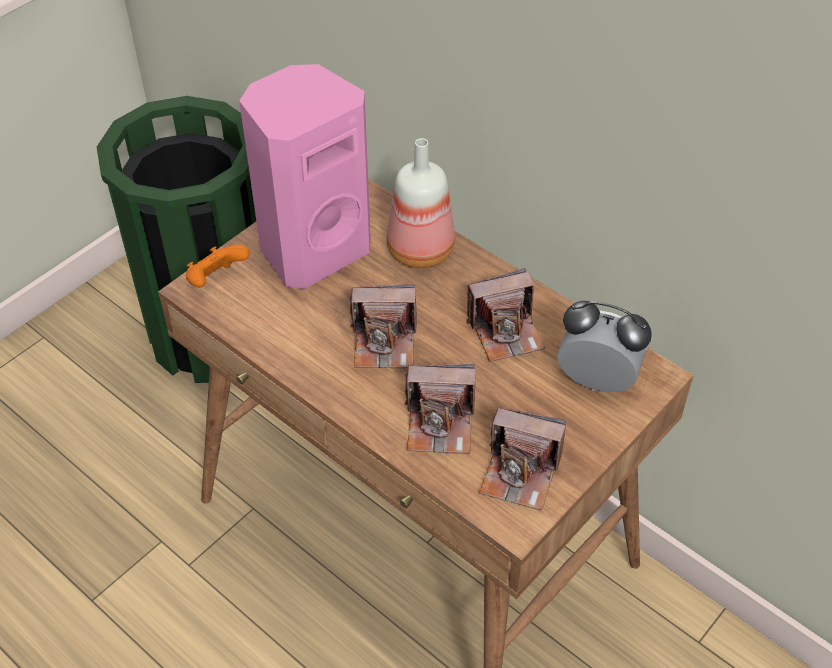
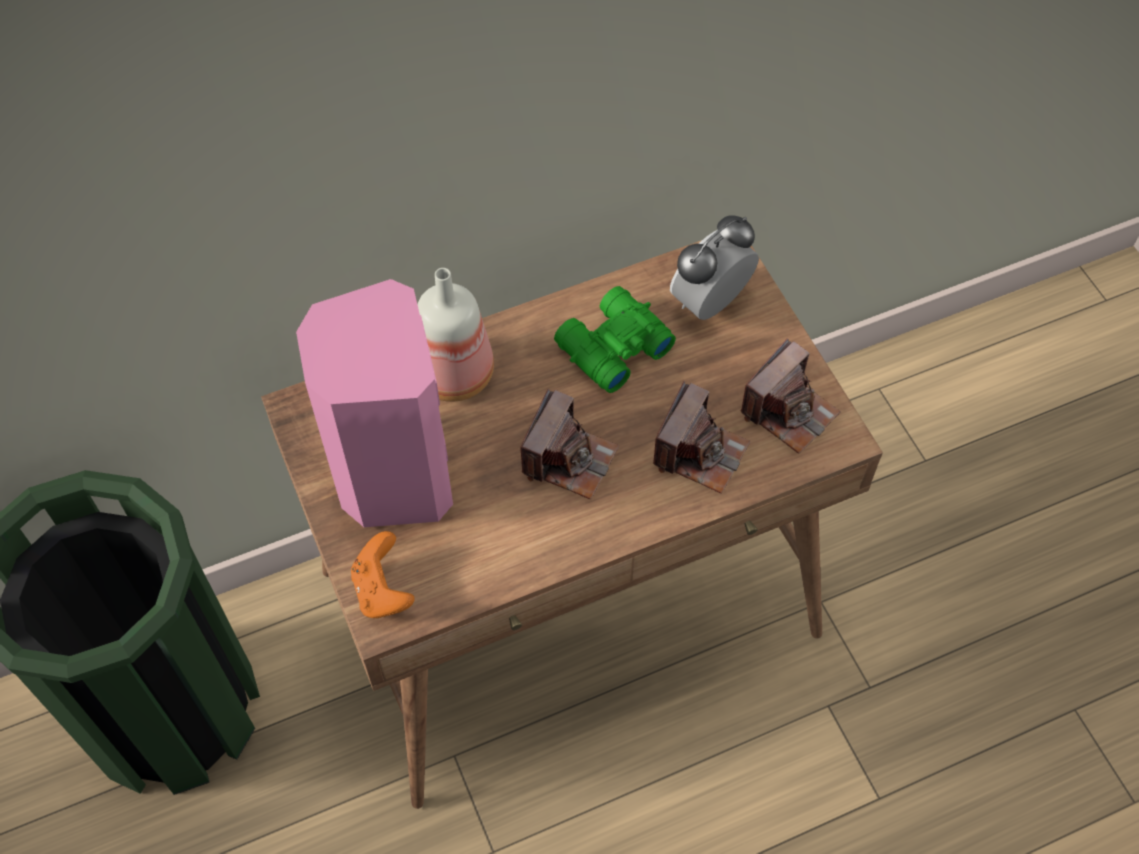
camera: 65 degrees left, 10 degrees up
(505, 332) = (610, 348): camera -> green binoculars

